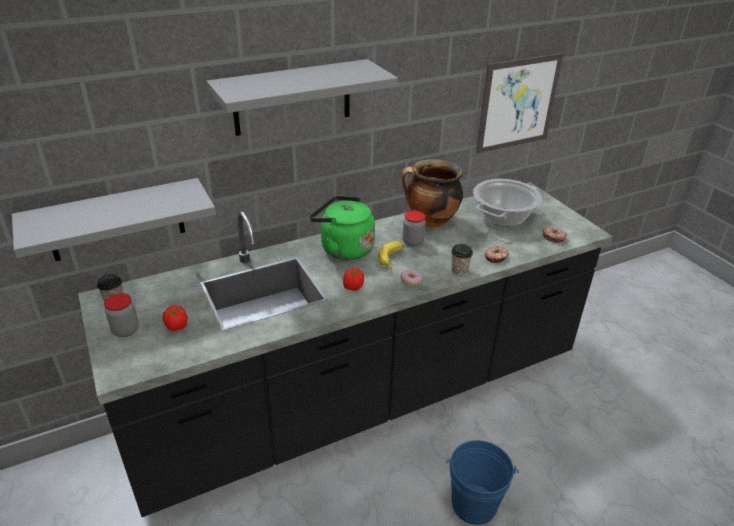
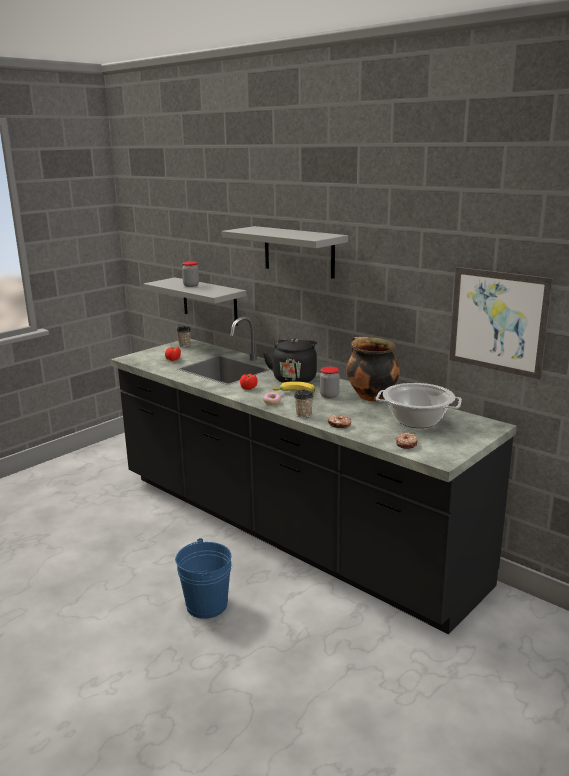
camera: 70 degrees right, 15 degrees down
(126, 330) = (162, 352): jar -> jar (191, 285)
(343, 249) = (294, 378): green kettle -> black kettle

